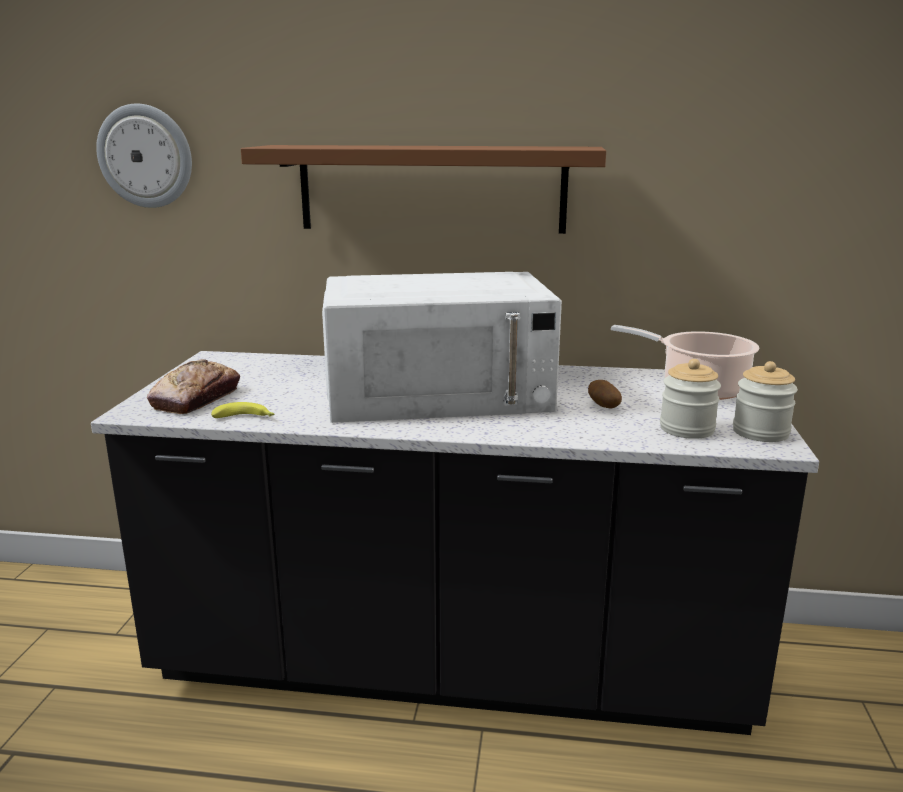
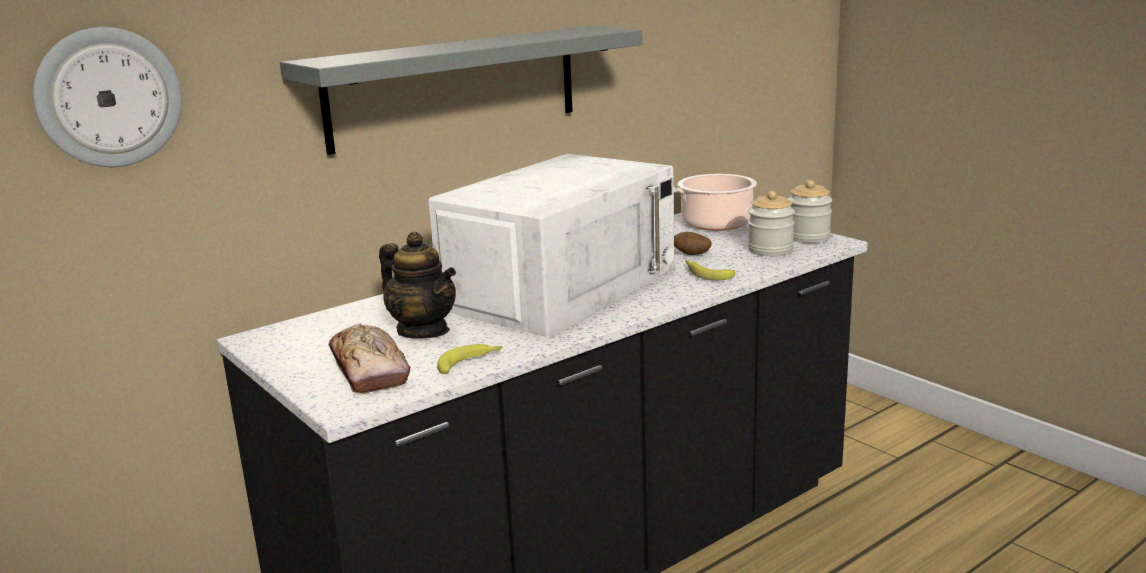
camera: 45 degrees left, 0 degrees up
(286, 387) = (423, 331): none -> teapot
(431, 189) = (455, 87): brown shelf -> grey shelf
(568, 426) = (706, 274): none -> banana

